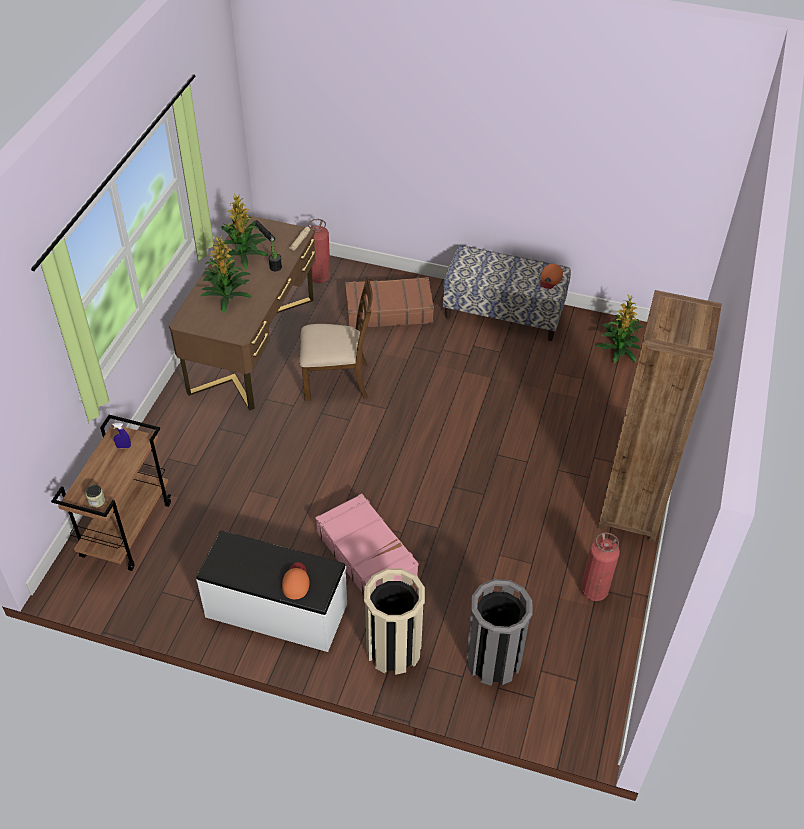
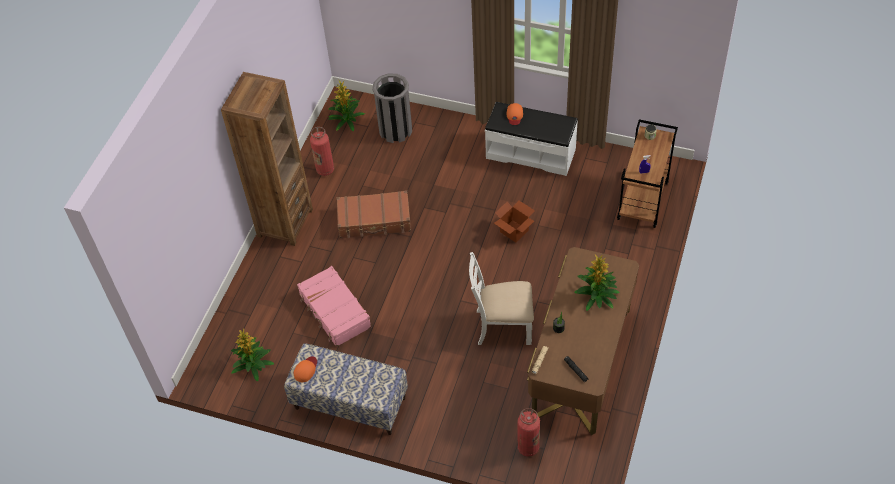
camera: 175 degrees left, 5 degrees up
(244, 254) = (590, 343): potted plant -> potted plant (346, 119)
(313, 490) = (514, 231): none -> cardboard box
(337, 380) = (502, 326): brown chair -> white chair
(367, 555) = (473, 188): pink suitcase -> pink suitcase (334, 312)
(388, 310) = (459, 405): brown suitcase -> brown suitcase (374, 220)
(393, 650) = (456, 134): beige trash can -> none

